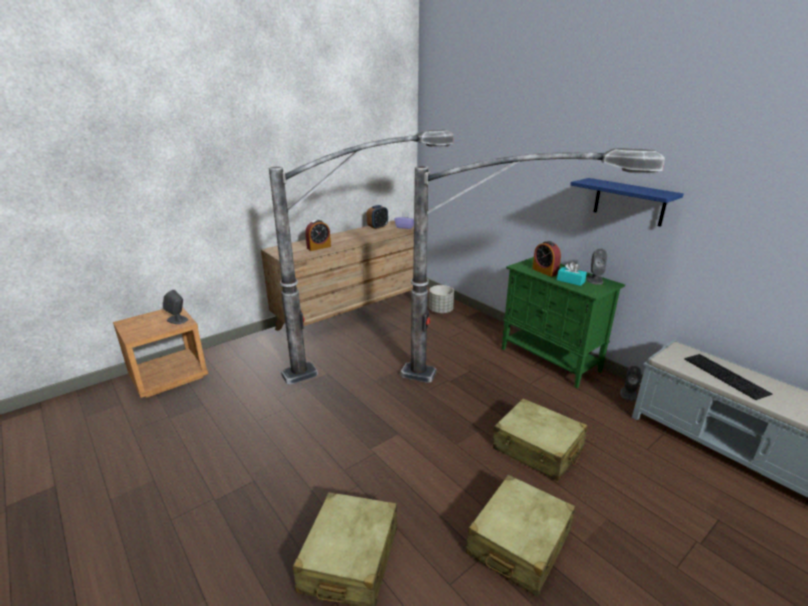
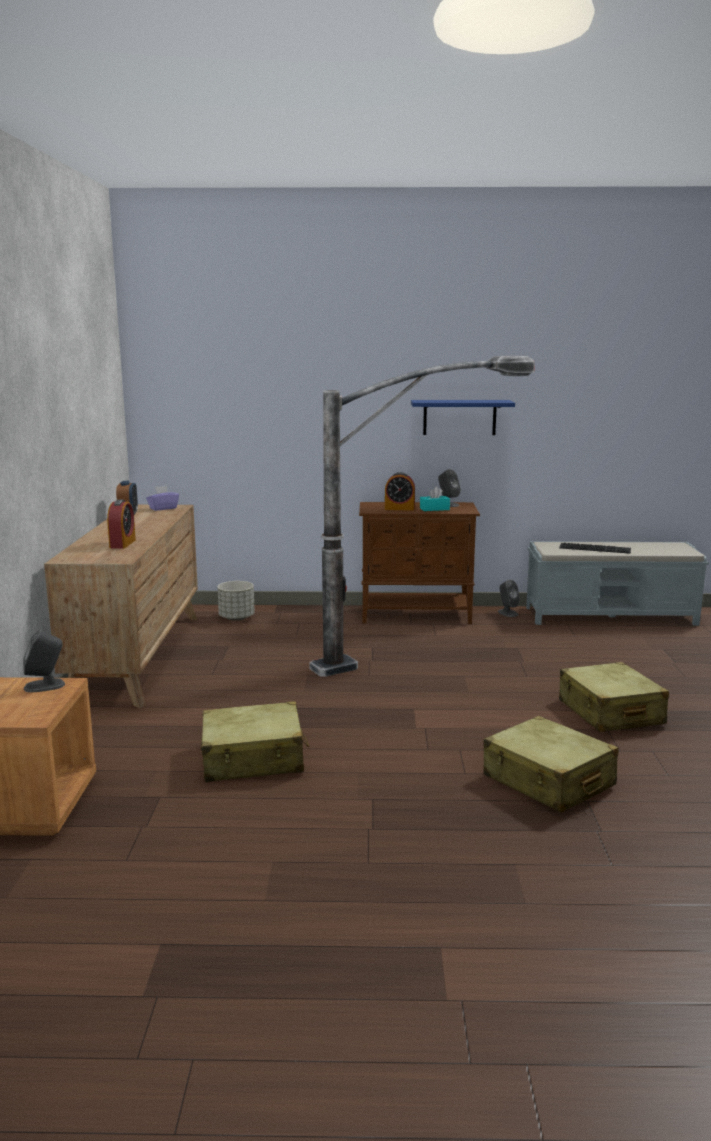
camera: 50 degrees left, 10 degrees down
(370, 353) = (246, 675): floor lamp -> none
(537, 448) = (521, 666): beige suitcase -> beige suitcase (253, 759)
(550, 360) = (417, 615): green cabinet -> brown cabinet

